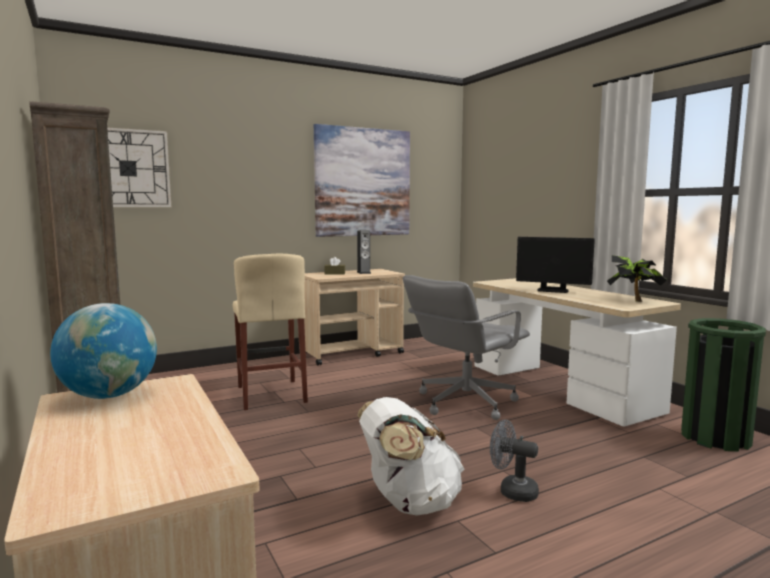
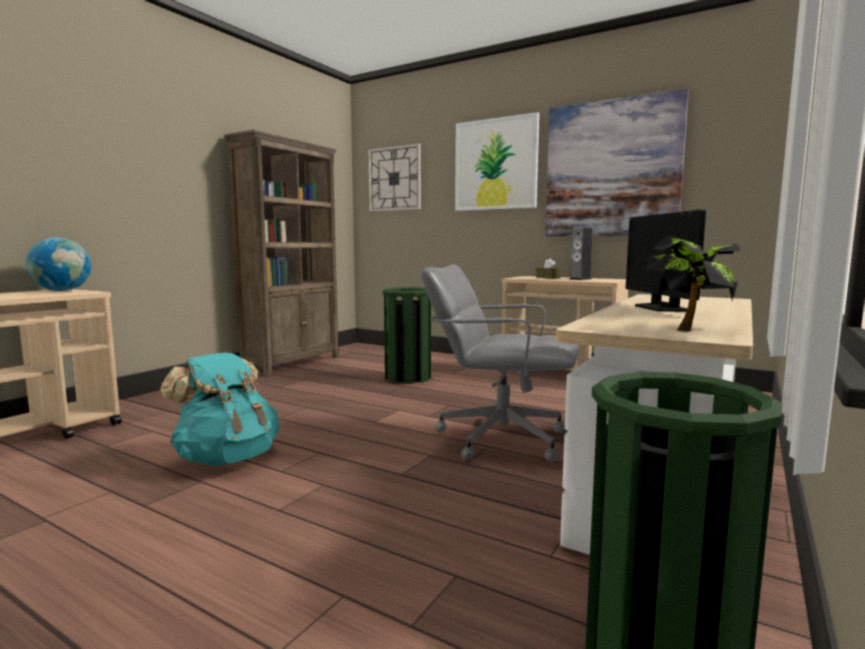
camera: 60 degrees right, 0 degrees up
(263, 167) = (495, 164): none -> picture
(271, 394) = (407, 377): beige stool -> green trash can
(409, 503) = (227, 458): white backpack -> turquoise backpack
(512, 491) = (274, 496): grey fan -> none

